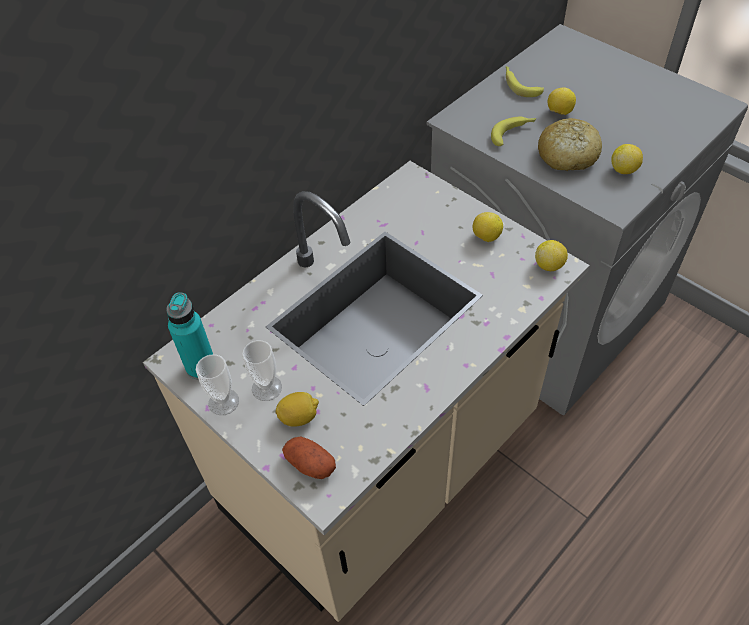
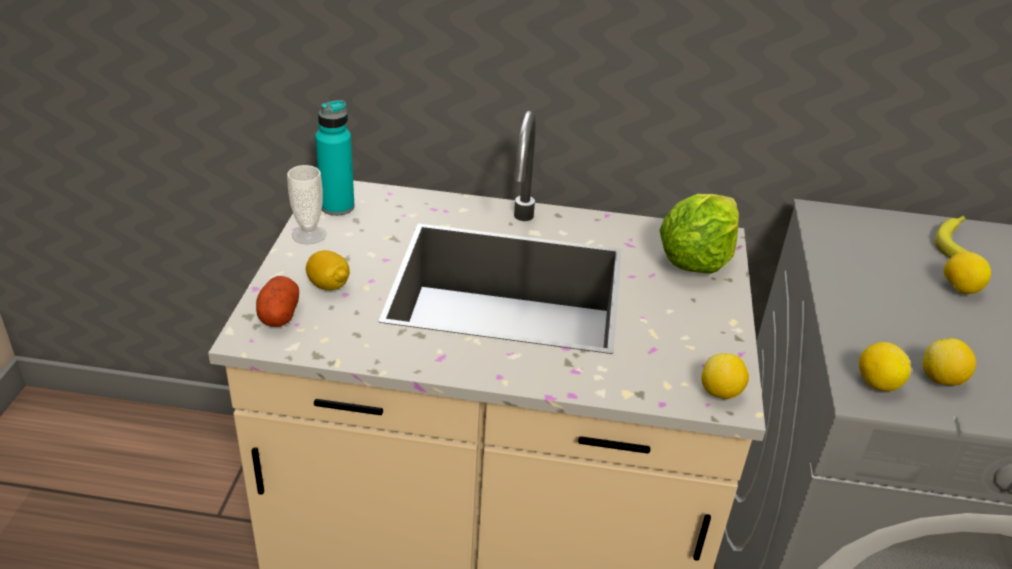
camera: 50 degrees right, 15 degrees down
(267, 388) = (346, 252): cup -> none
(424, 202) = (695, 260): none -> lettuce
(486, 237) = (702, 324): lemon -> lemon (876, 384)
(513, 133) = (867, 265): banana -> none
(567, 155) = (894, 320): bread -> none

